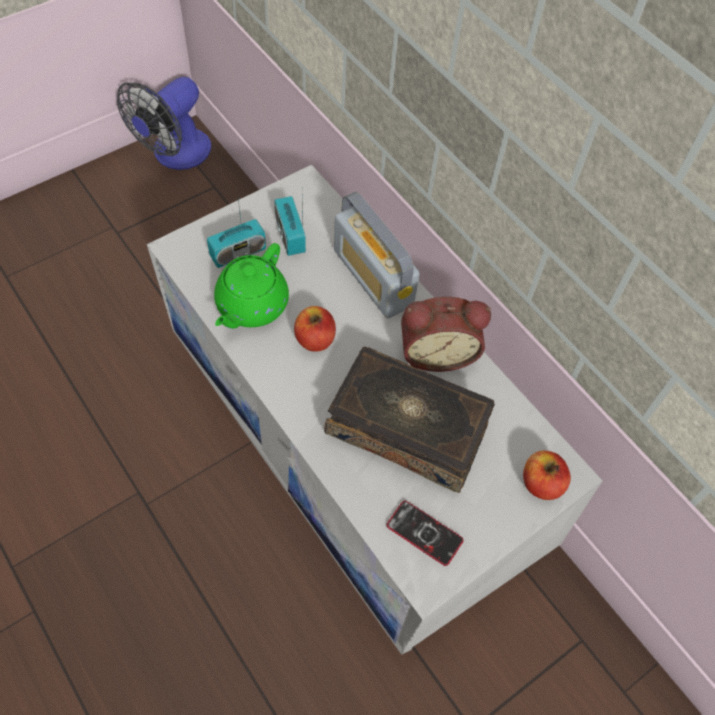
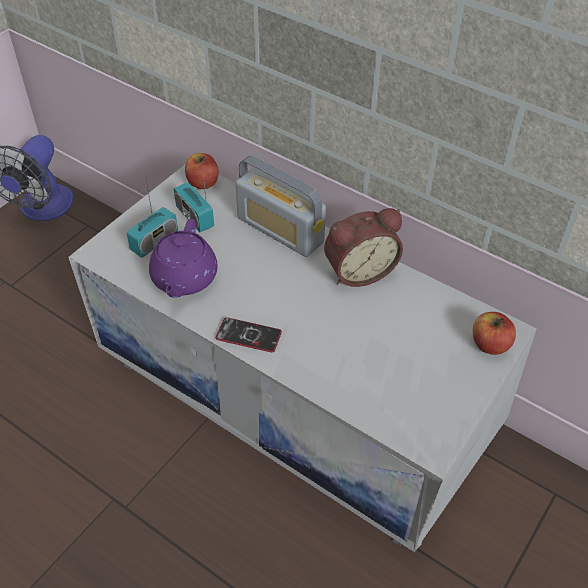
camera: 15 degrees left, 10 degrees down
(251, 305) = (184, 279): green teapot -> purple teapot
(314, 339) = (251, 289): apple -> apple (202, 183)
(408, 427) = (361, 333): book -> none
(424, 533) = (413, 411): phone -> phone (248, 335)

